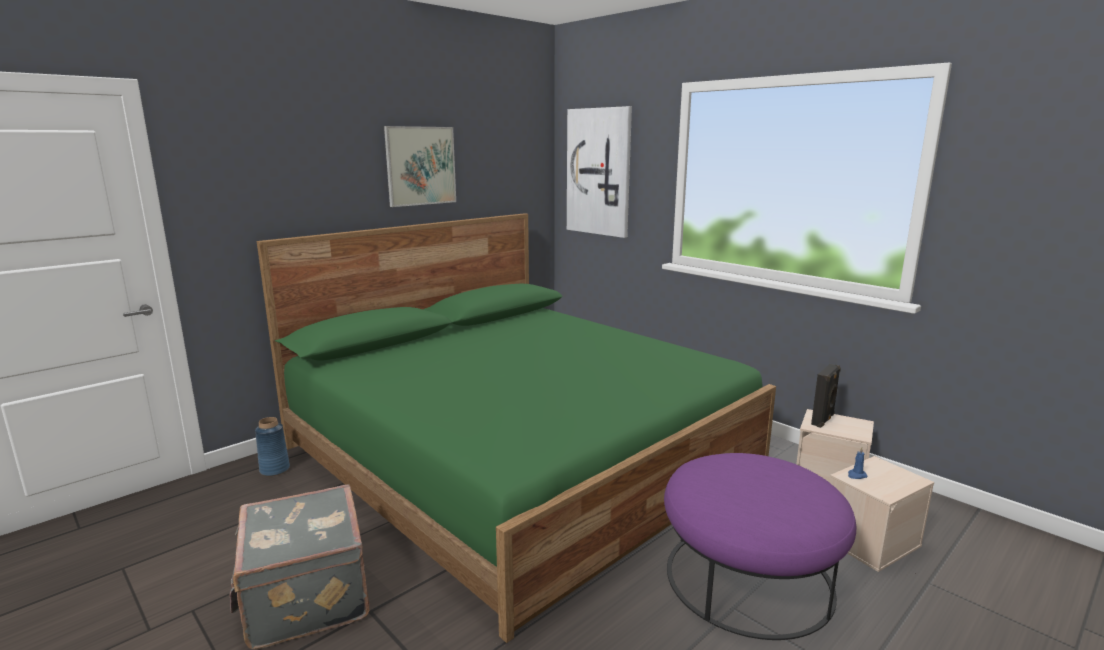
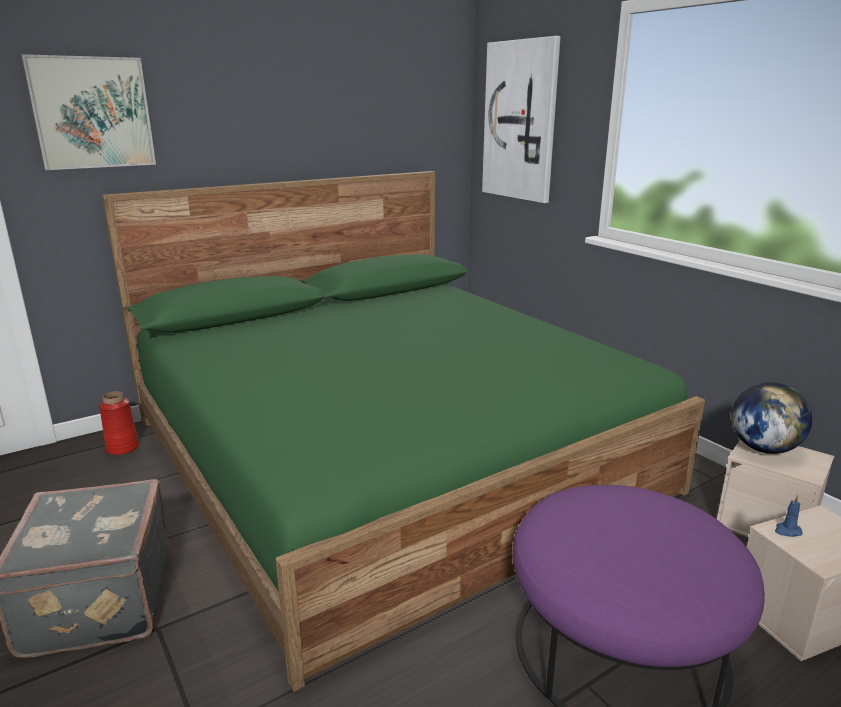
camera: 10 degrees right, 5 degrees up
(274, 469) = (122, 448): blue vase -> red vase
(421, 166) = (301, 111): picture -> picture (92, 113)
(823, 420) = (763, 448): black speaker -> globe

